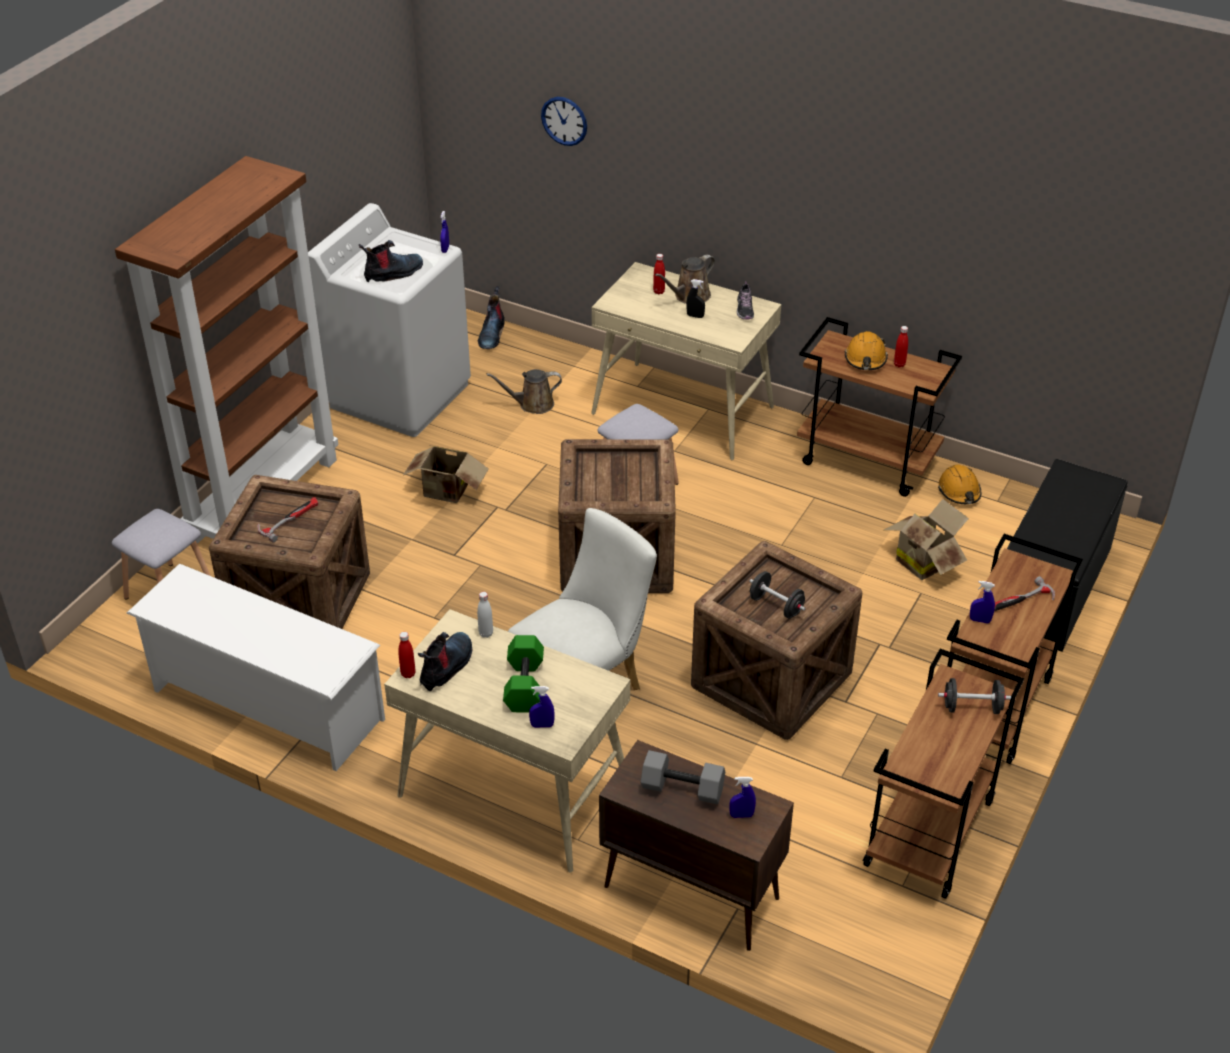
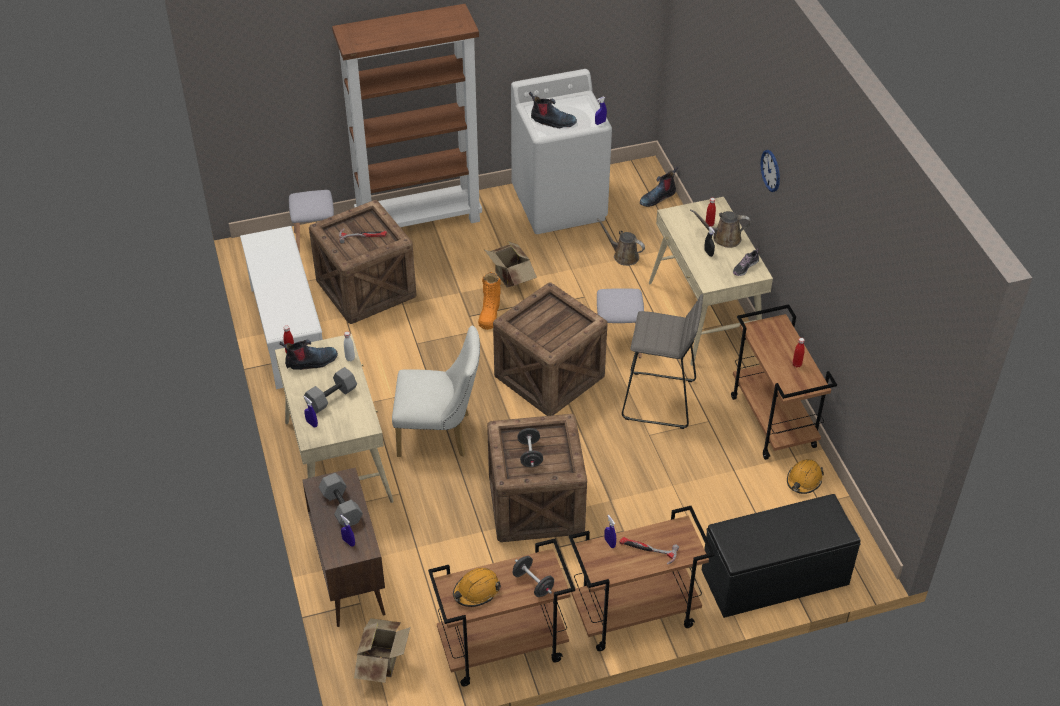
camera: 45 degrees right, 5 degrees up
(471, 538) = (489, 313): none -> orange boot
(523, 684) = (331, 397): green dumbbell -> grey dumbbell
(564, 121) = (713, 74): wall clock -> wall clock (770, 170)
(747, 509) = (659, 400): none -> grey stool
(865, 359) = (781, 347): orange hard hat -> orange hard hat (476, 591)
(924, 561) = (719, 505): cardboard box -> cardboard box (383, 661)

